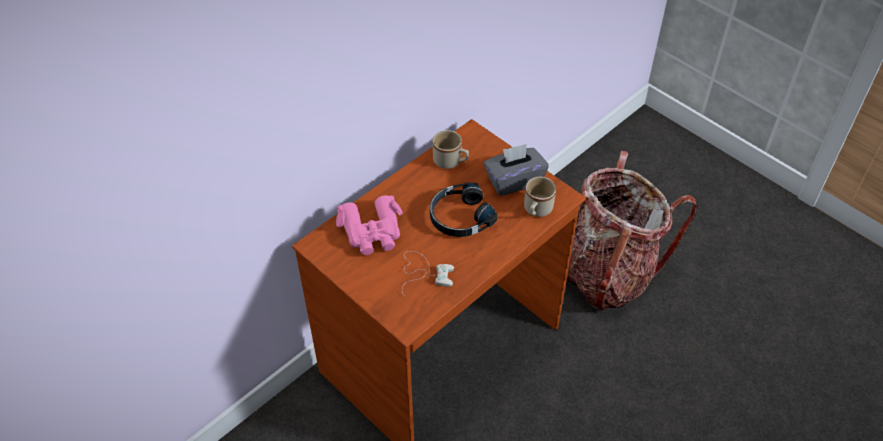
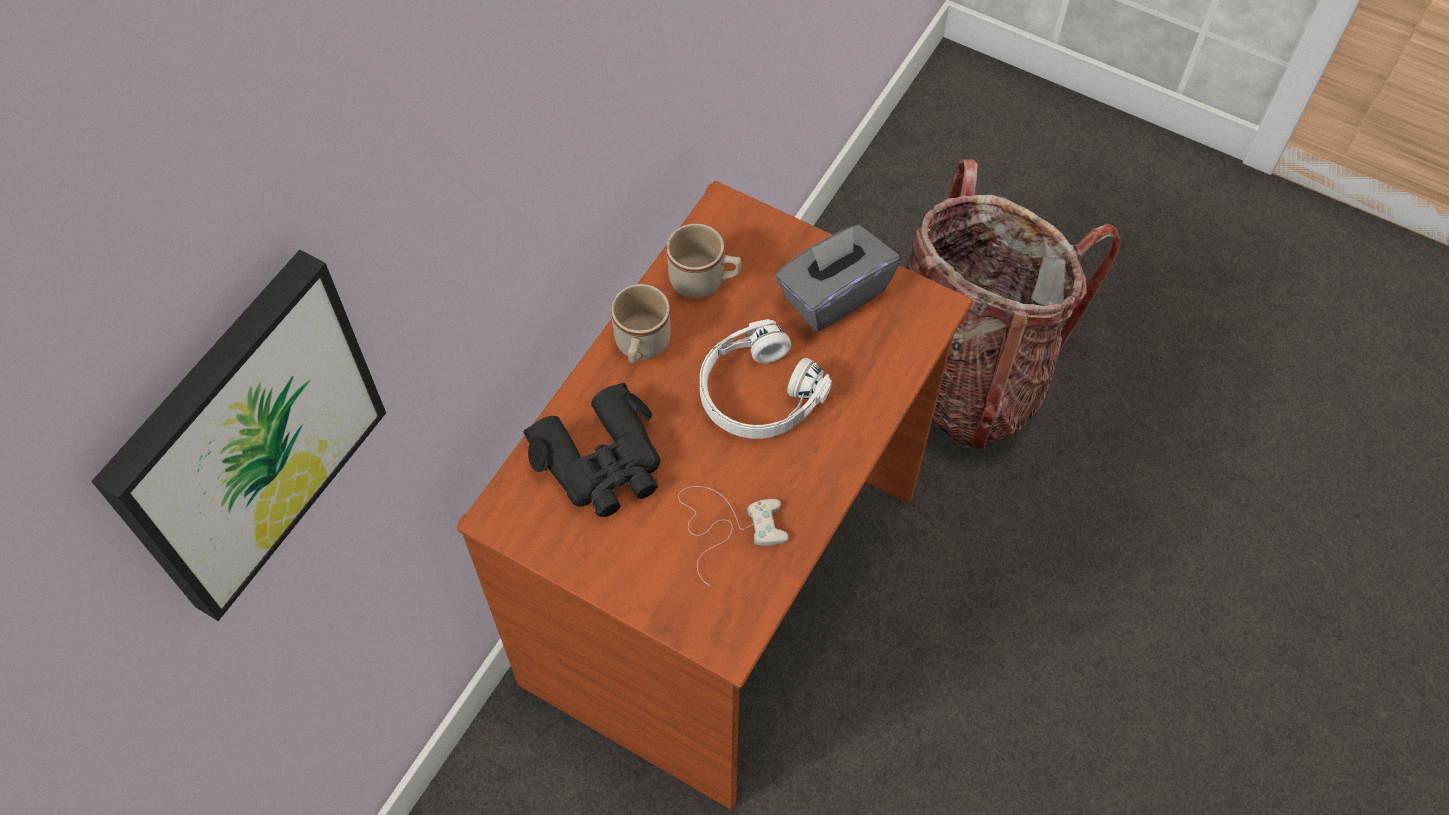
camera: 15 degrees left, 10 degrees up
(189, 137) = (245, 435): none -> picture
(372, 232) = (602, 462): pink binoculars -> black binoculars
(460, 217) = (757, 393): black headphones -> white headphones
(536, 211) = (893, 348): beige mug -> beige mug (641, 347)

